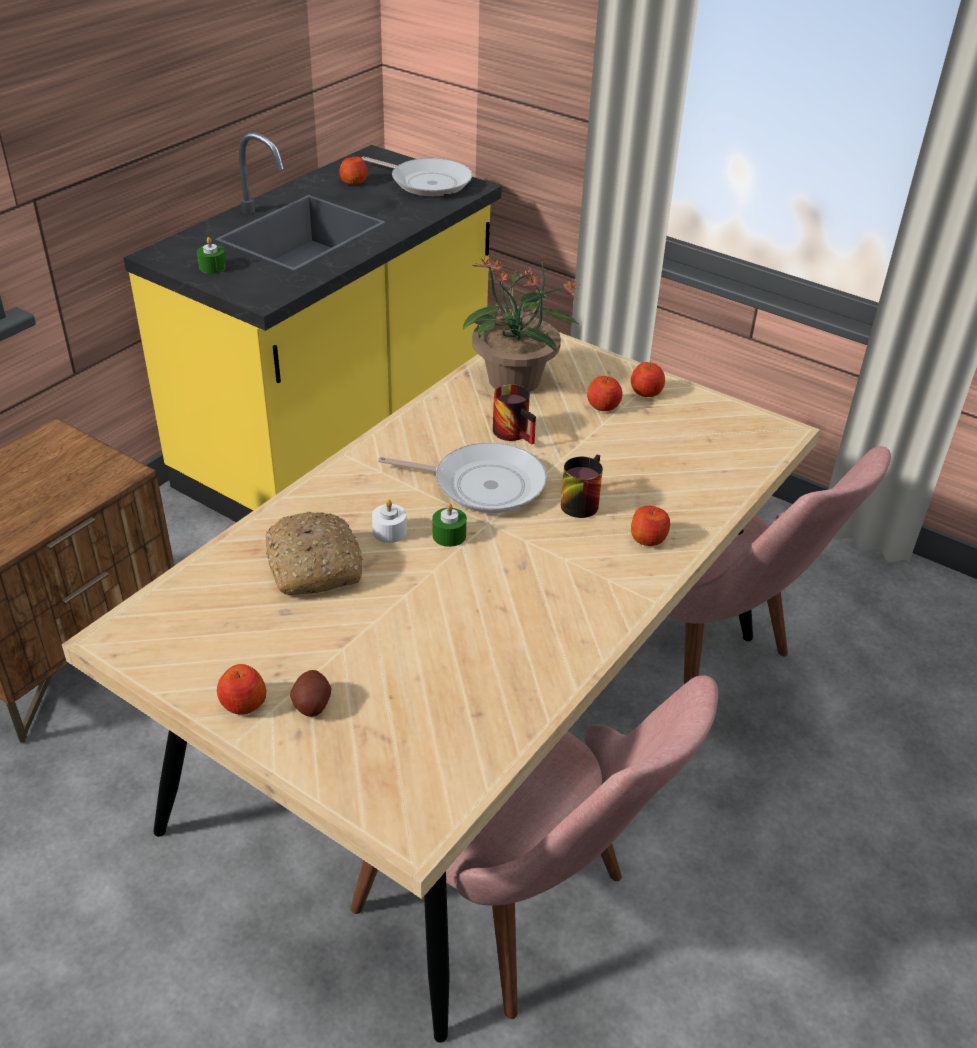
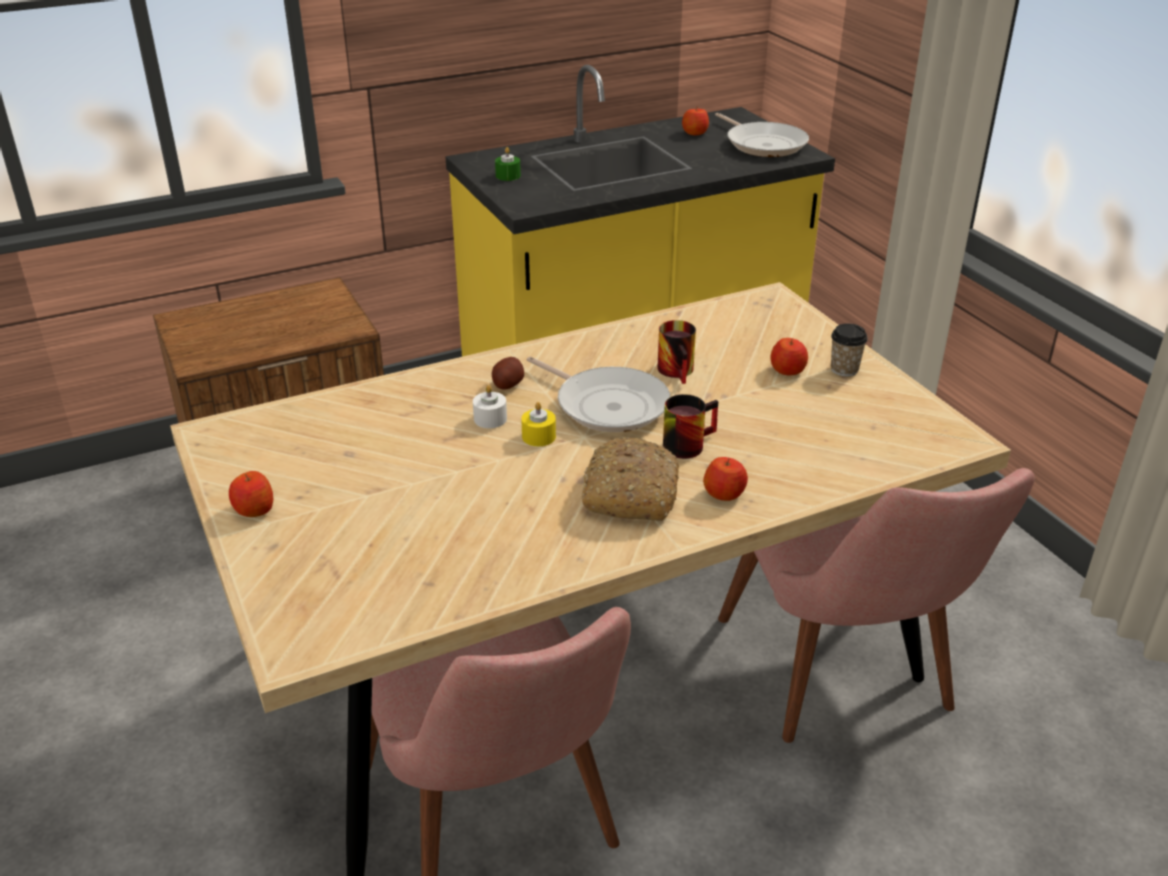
camera: 30 degrees right, 5 degrees down
(311, 704) = (304, 528): potato -> potato (507, 384)
(312, 565) = (402, 425): bread -> bread (629, 493)
(449, 535) = (539, 436): green candle -> yellow candle
(515, 381) = (719, 329): potted plant -> none
(646, 392) = (844, 369): apple -> cup

